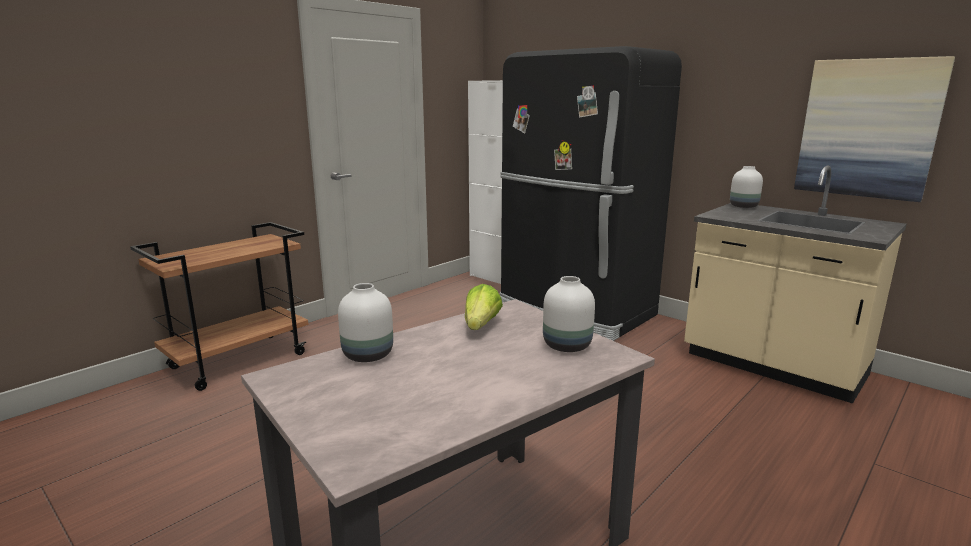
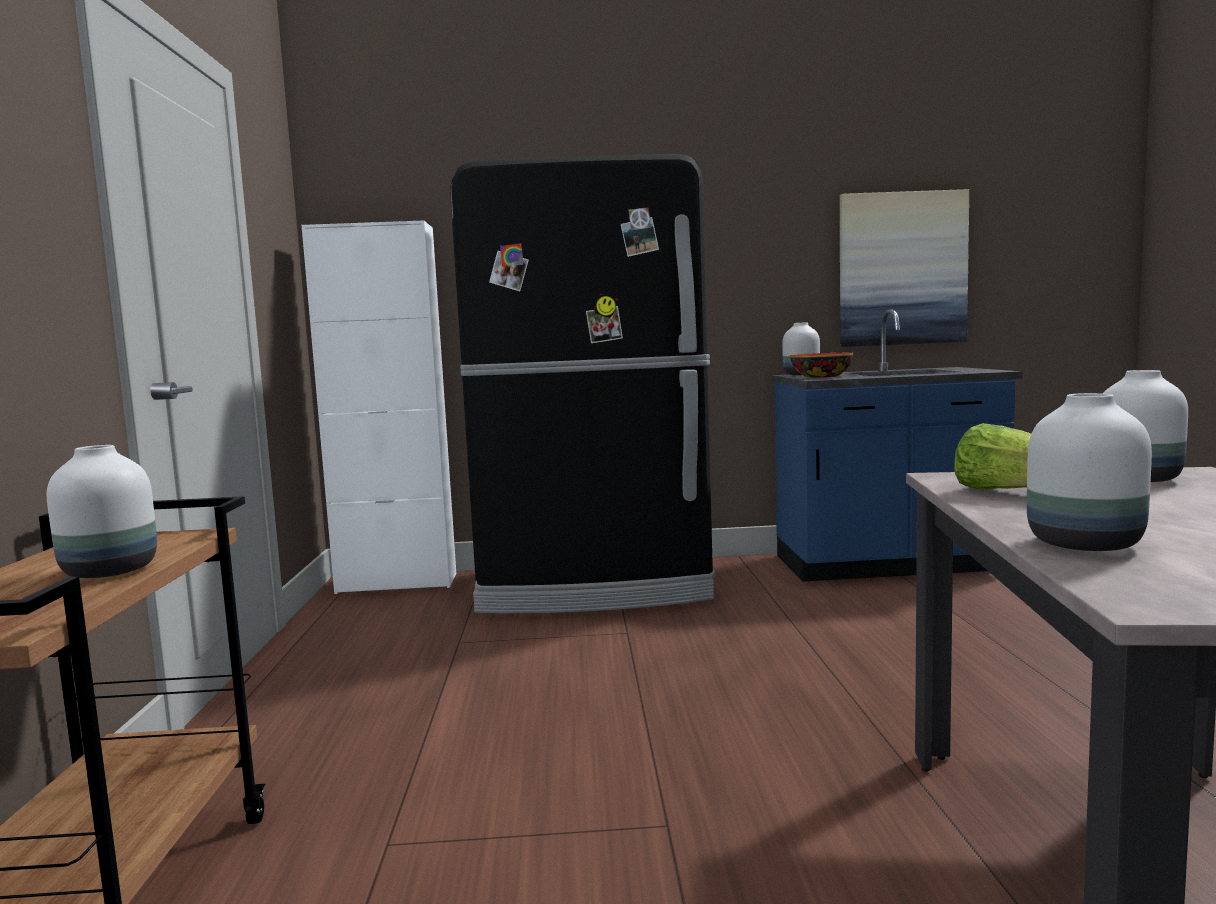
camera: 45 degrees left, 10 degrees down
(233, 252) = (113, 571): none -> white vase
(731, 213) = (822, 377): none -> bowl
(772, 366) = (887, 566): beige counter -> blue counter

